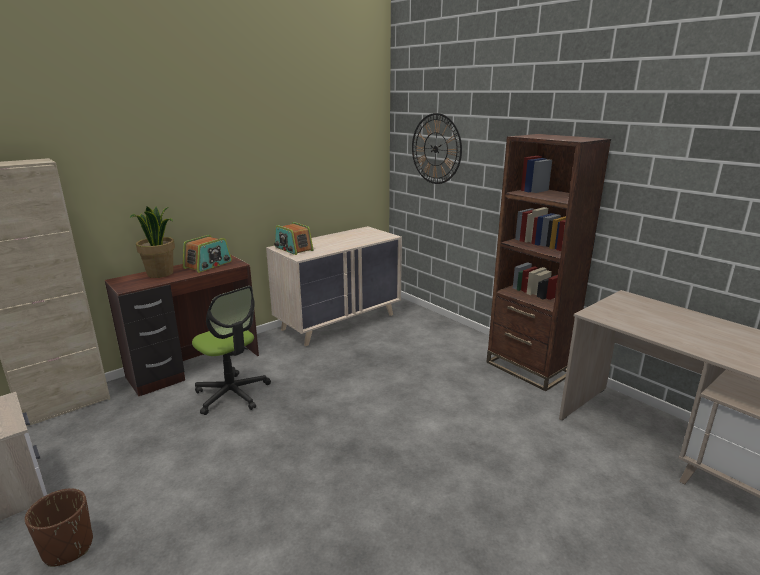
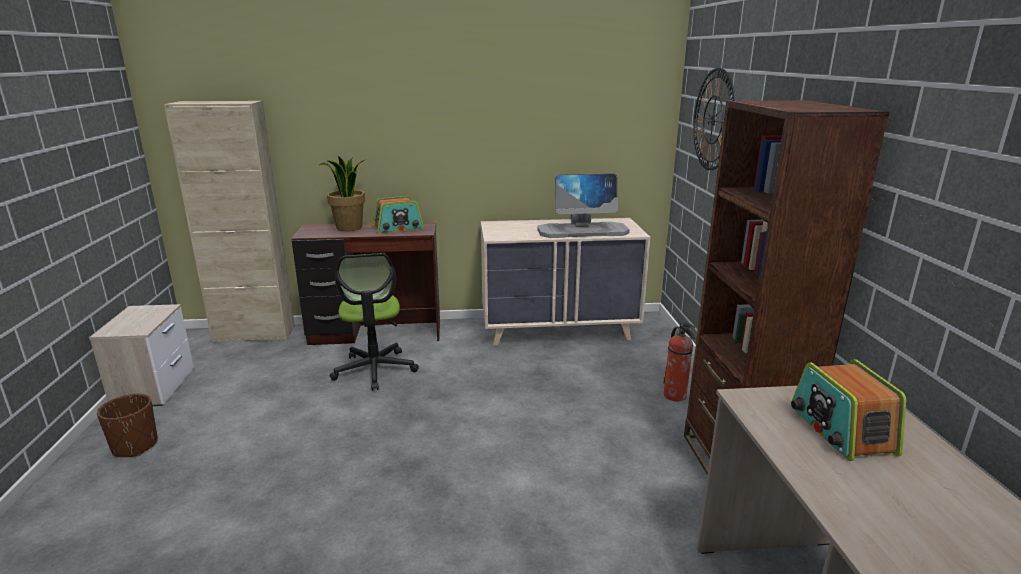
camera: 35 degrees right, 0 degrees up
(293, 249) = (503, 228): radio -> radio (840, 430)
(354, 241) = (583, 231): none -> monitor
(457, 341) = (675, 396): none -> fire extinguisher

